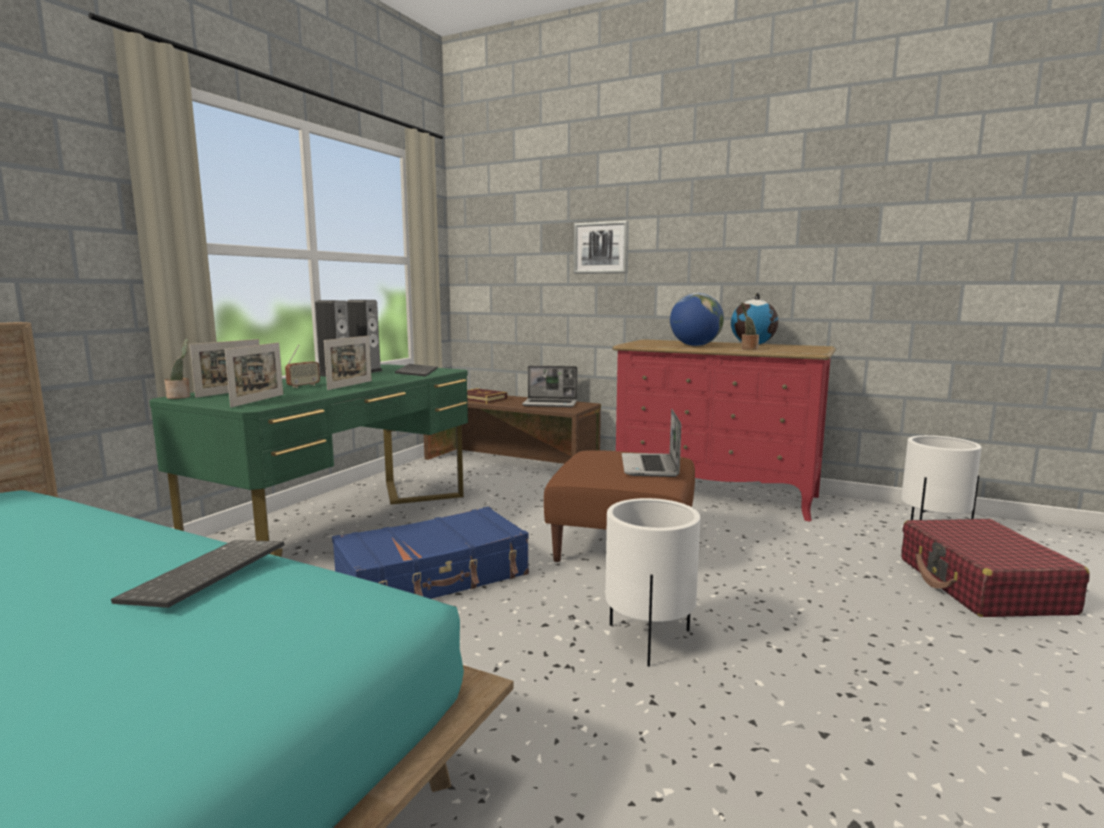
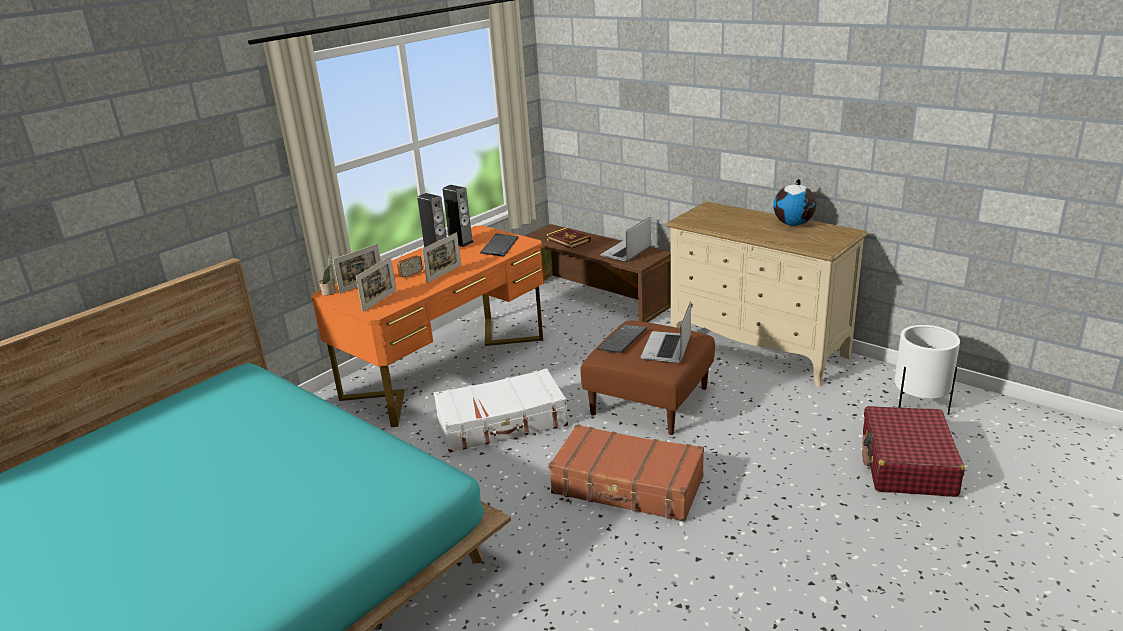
camera: 15 degrees right, 15 degrees up
(206, 576) = (358, 454): keyboard -> keyboard (623, 341)
(342, 526) = (447, 367): green desk -> orange desk
(433, 577) = (502, 423): blue suitcase -> white suitcase
(551, 404) = (626, 252): laptop -> laptop turned 105 degrees clockwise
(601, 248) = (671, 111): picture -> none
(649, 639) = (627, 486): white planter -> brown suitcase
(695, 345) = (737, 226): globe -> none
(715, 494) = (756, 349): red dresser -> beige dresser
(748, 349) = (776, 238): potted plant -> none

